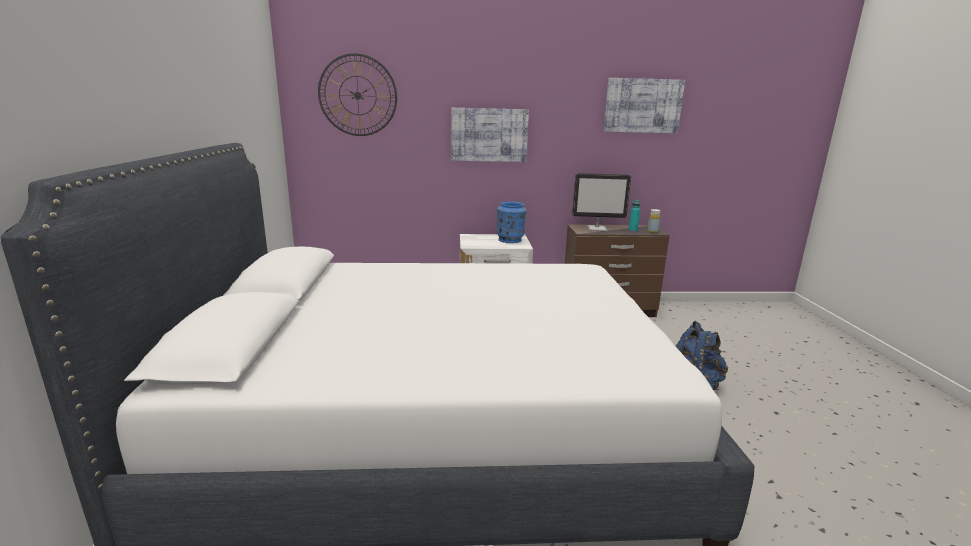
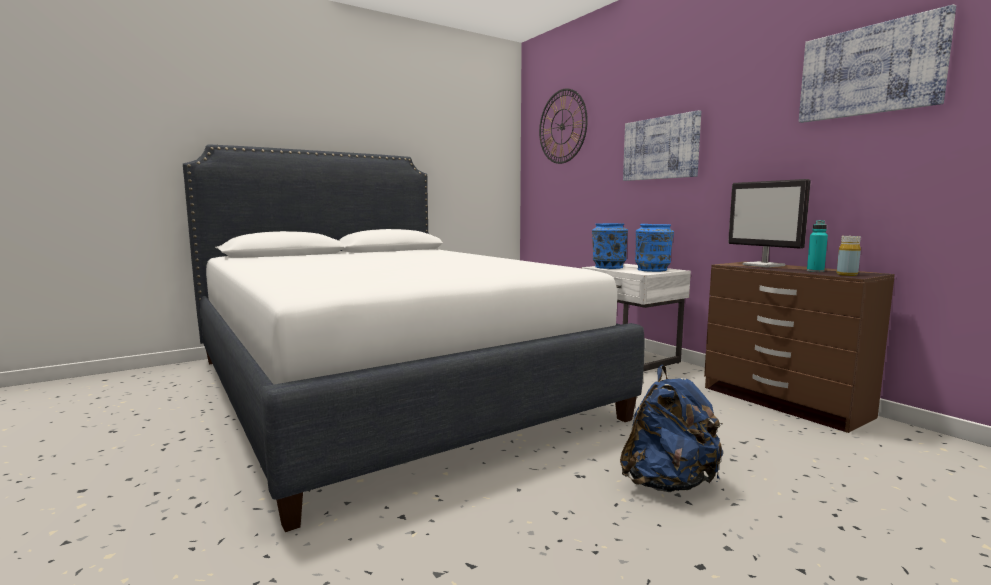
camera: 60 degrees right, 10 degrees down
(477, 243) = (608, 267): none -> blue vase

